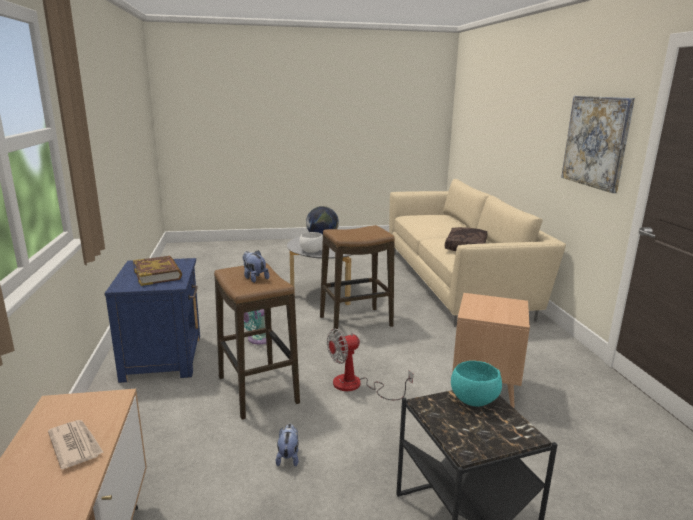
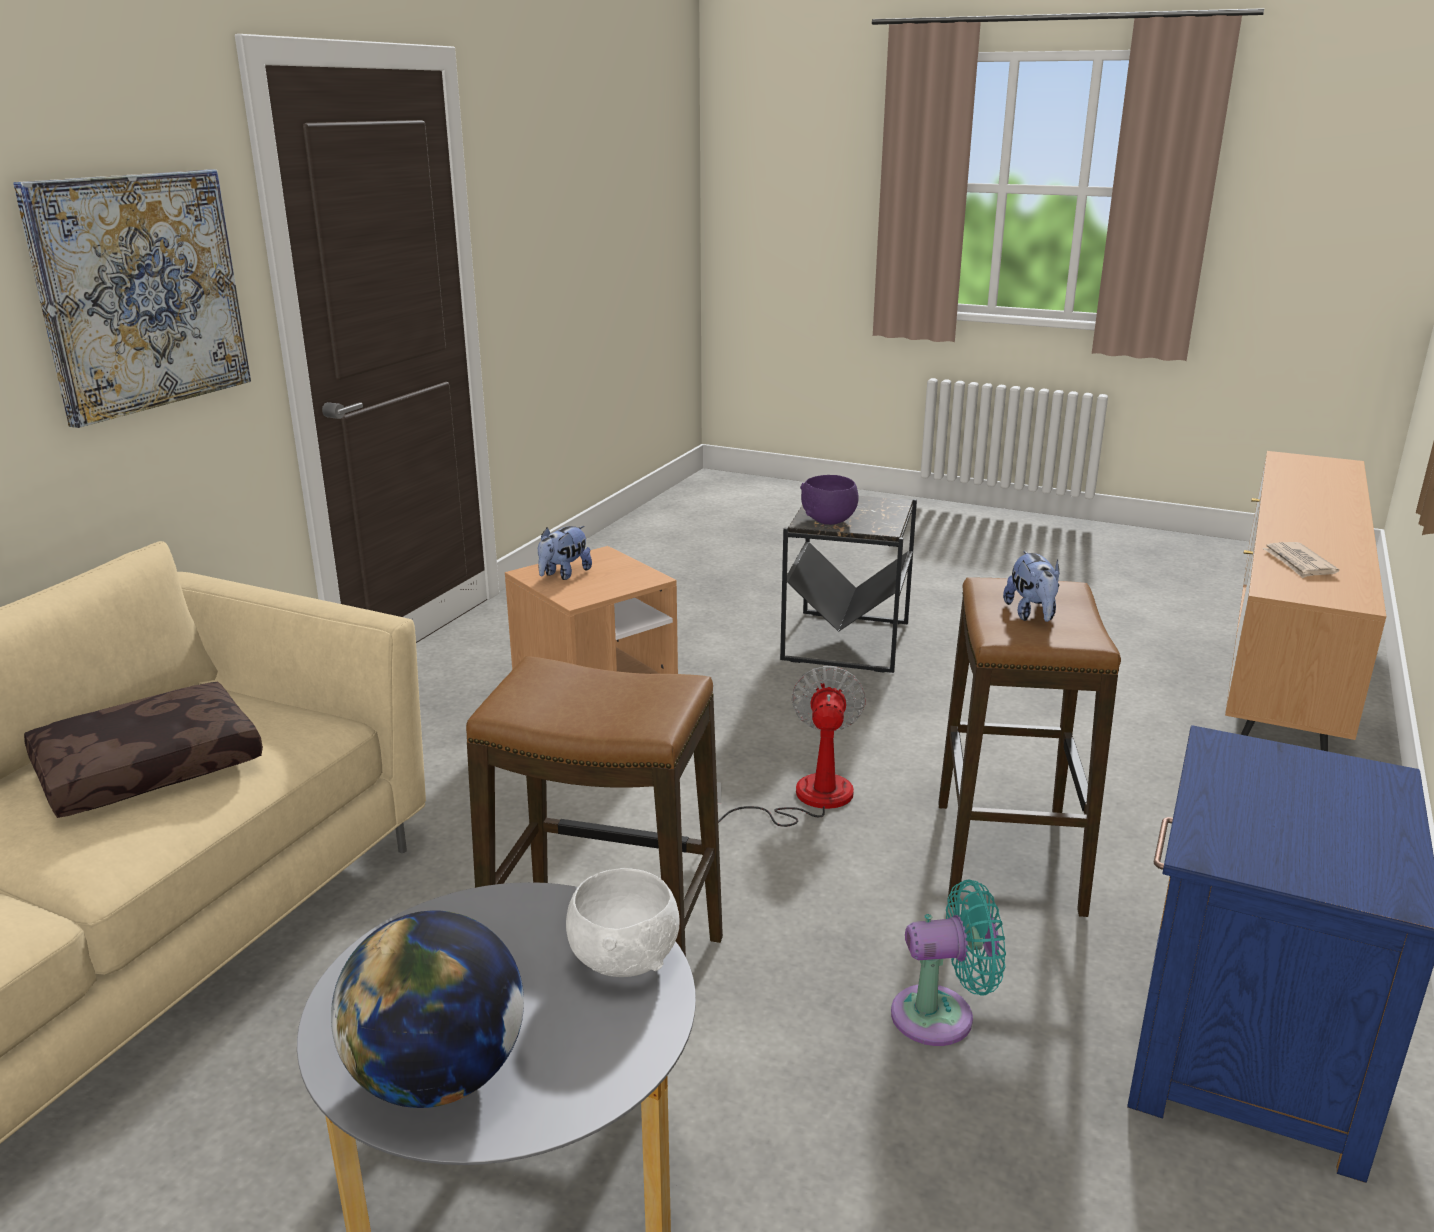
camera: 145 degrees left, 5 degrees up
(158, 274) = (1286, 802): book -> none
(288, 457) = (1003, 743): plush toy -> plush toy (564, 574)
(356, 386) = (805, 799): fan -> fan turned 90 degrees counterclockwise
(473, 400) = (829, 520): turquoise bowl -> purple bowl

